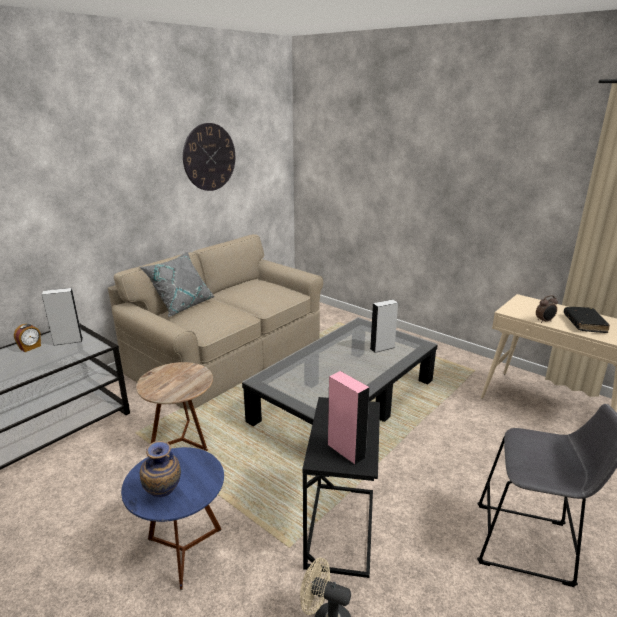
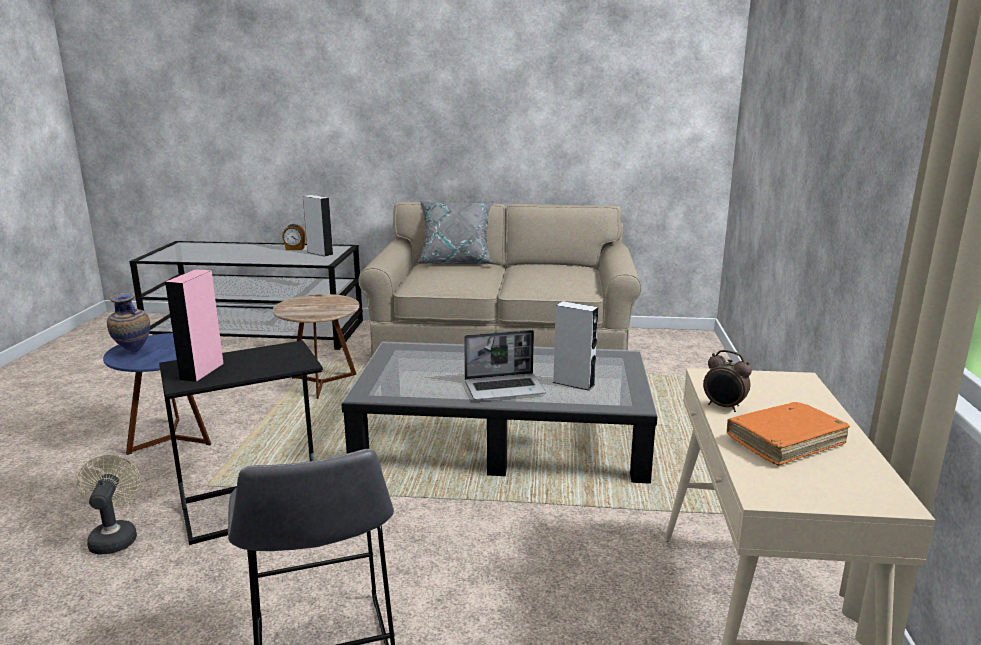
camera: 55 degrees right, 5 degrees down
(209, 157) = (565, 86): wall clock -> none
(368, 367) = (505, 388): none -> laptop
(584, 324) = (785, 442): black book -> orange book

